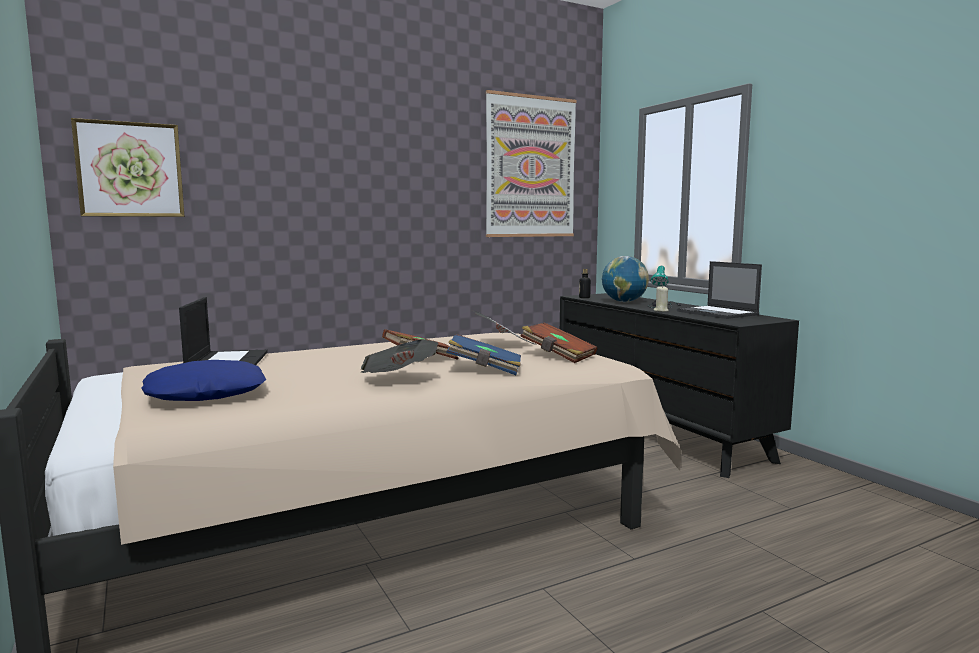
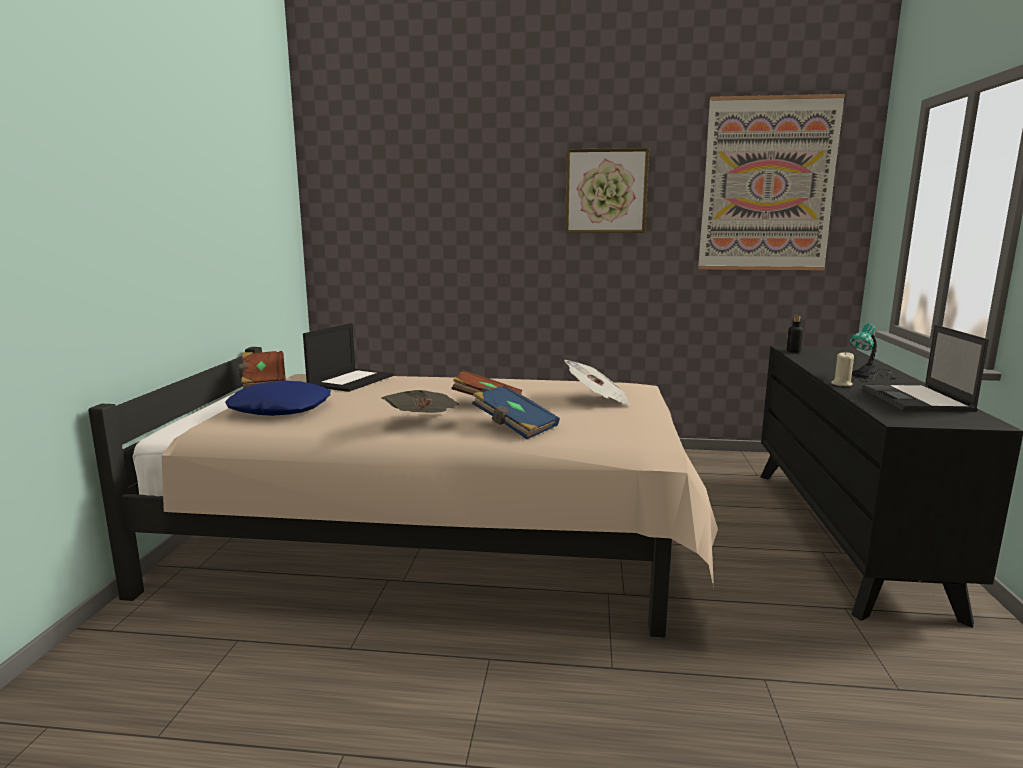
camera: 35 degrees right, 5 degrees up
(130, 170) = (357, 206): picture -> picture (606, 191)
(558, 356) = (621, 424): brown book -> brown book (263, 382)
(624, 302) = (828, 364): globe -> none

